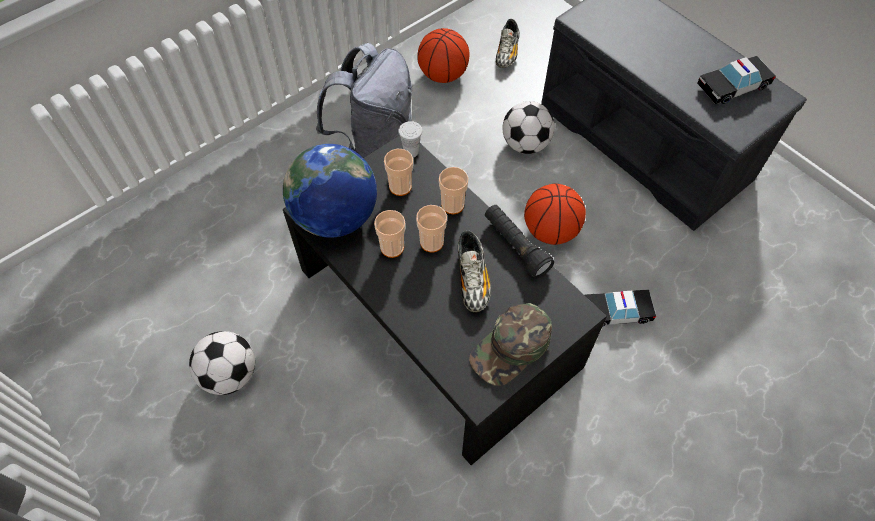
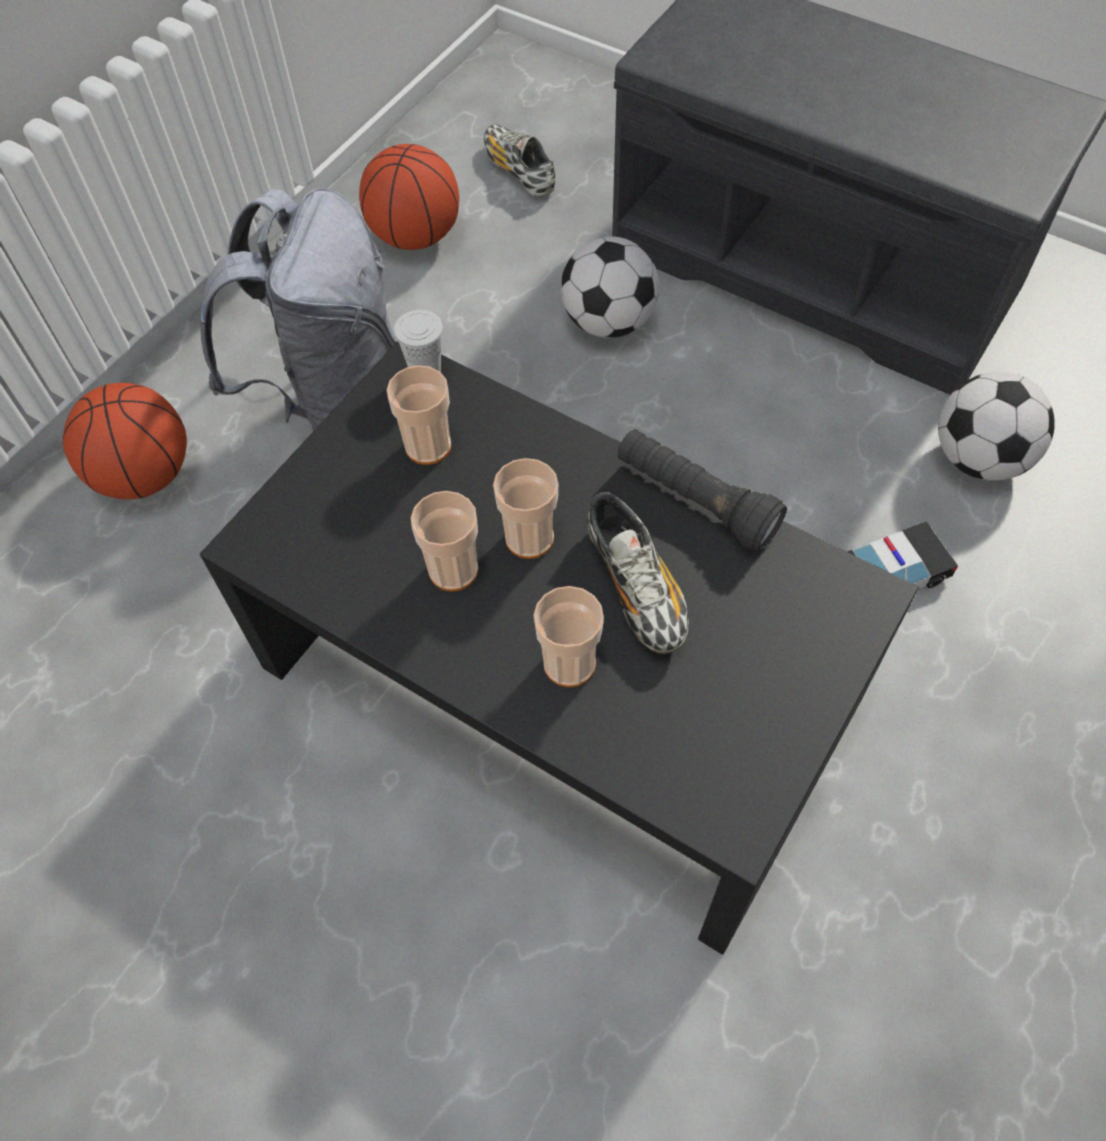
camera: 15 degrees left, 0 degrees up
(230, 374) = (179, 922): football -> football (978, 458)
(335, 217) = (317, 540): globe -> none
(452, 205) = (544, 454): cup -> cup (569, 663)
(507, 53) = (519, 171): shoe -> shoe turned 150 degrees clockwise
(511, 348) = (764, 704): green cap -> none
(550, 231) = (709, 465): basketball -> basketball (145, 476)
(732, 86) = (978, 110): toy car -> none

